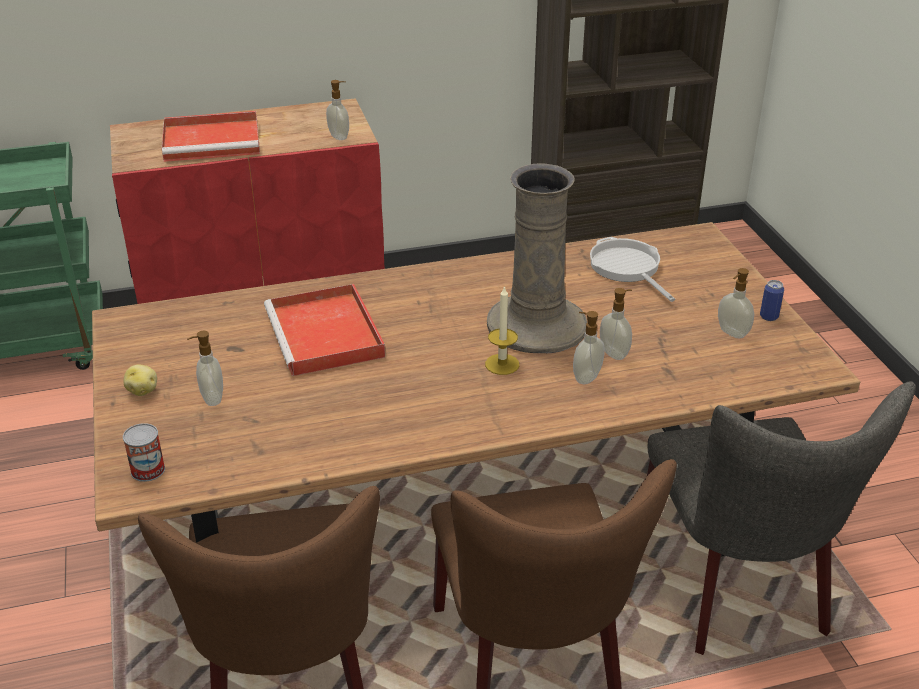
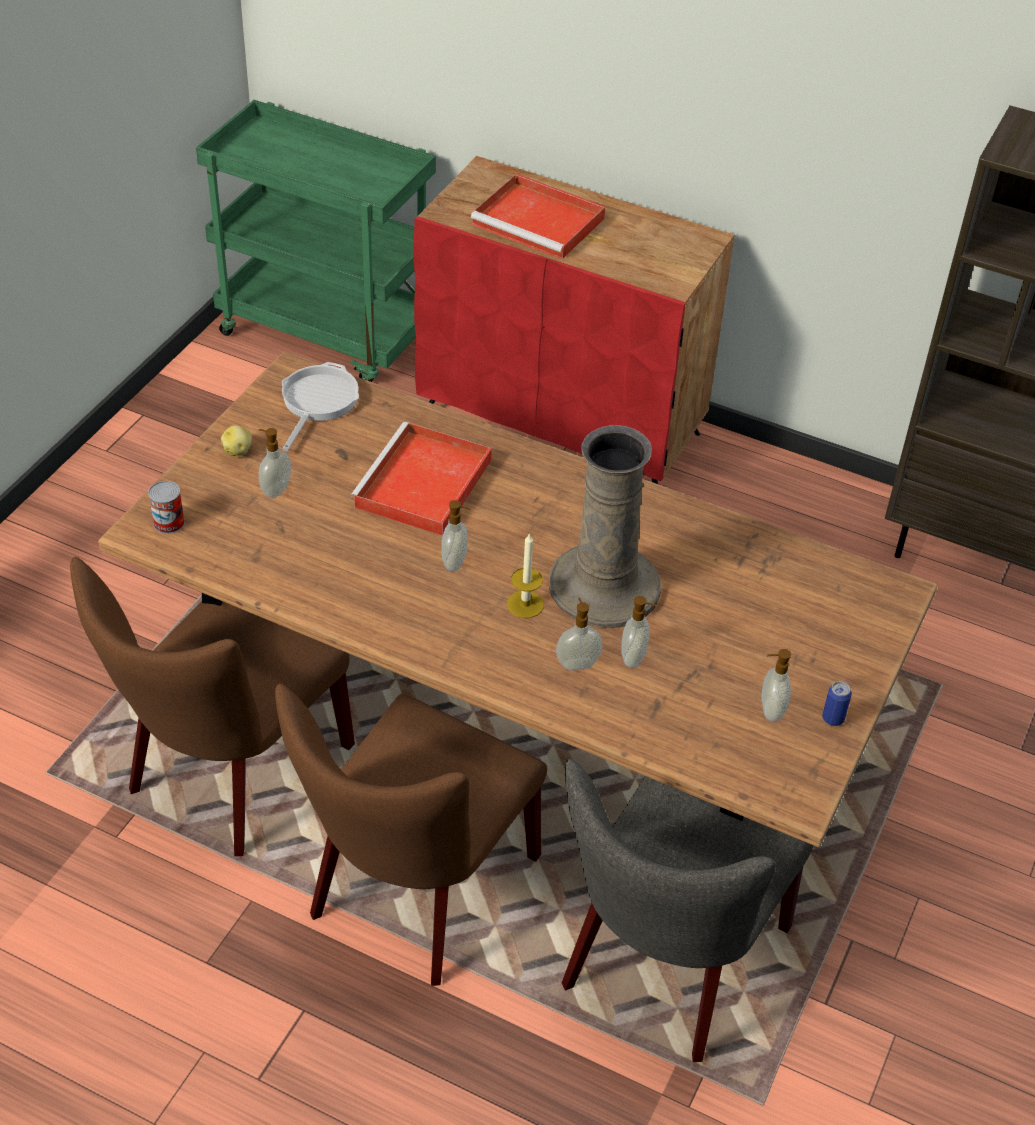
camera: 40 degrees right, 10 degrees up
(339, 136) = (657, 276): soap dispenser -> soap dispenser (455, 562)
(627, 268) = (770, 581): frying pan -> frying pan (317, 402)

